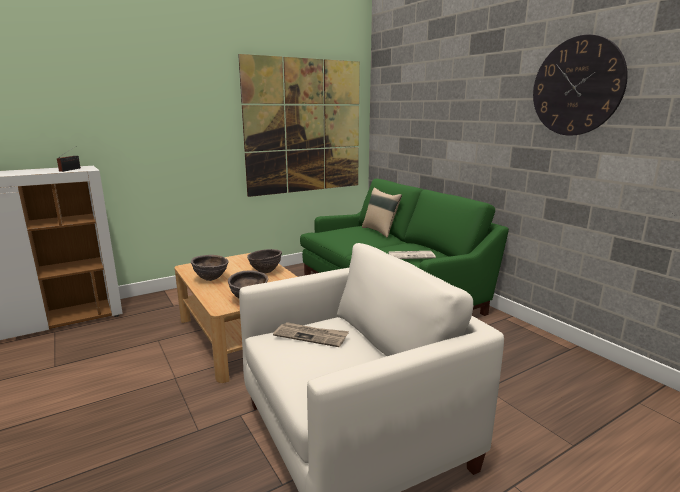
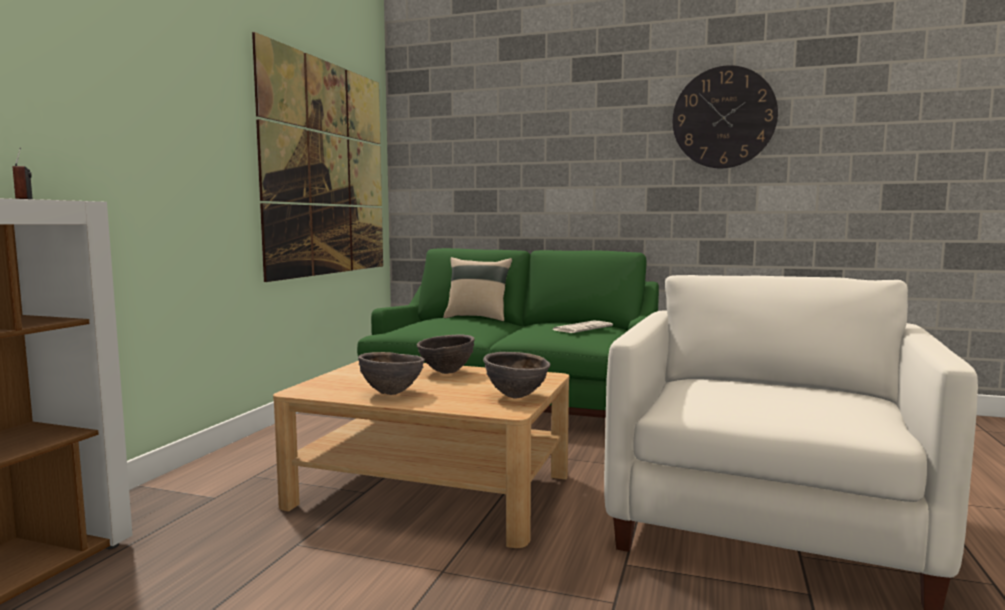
camera: 40 degrees left, 10 degrees down
(311, 336) = (721, 391): newspaper -> none

